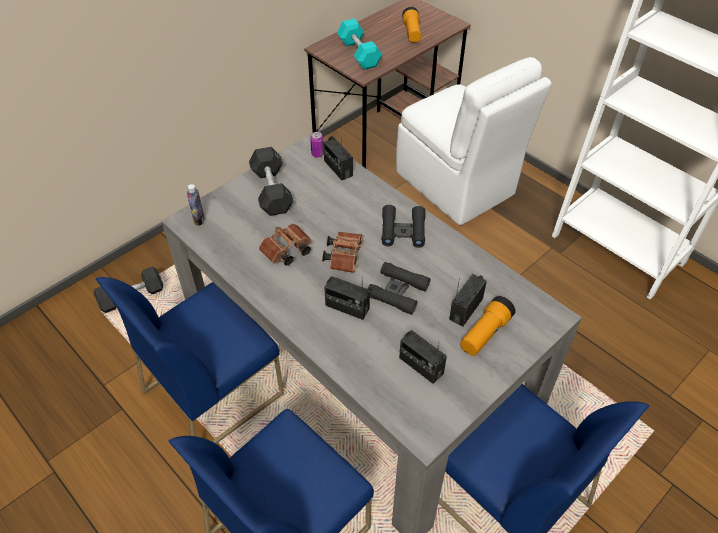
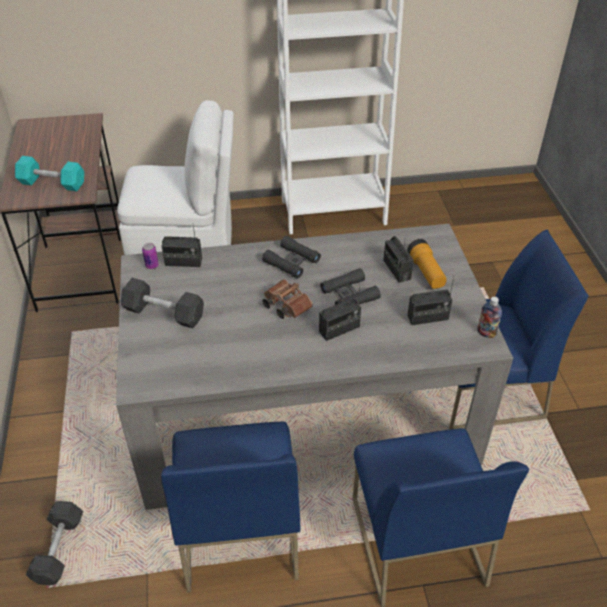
camera: 55 degrees left, 5 degrees down
(199, 219) = (146, 377): bottle -> bottle (486, 333)
(286, 252) = (246, 337): brown binoculars -> none
(412, 33) = (68, 144): flashlight -> none

